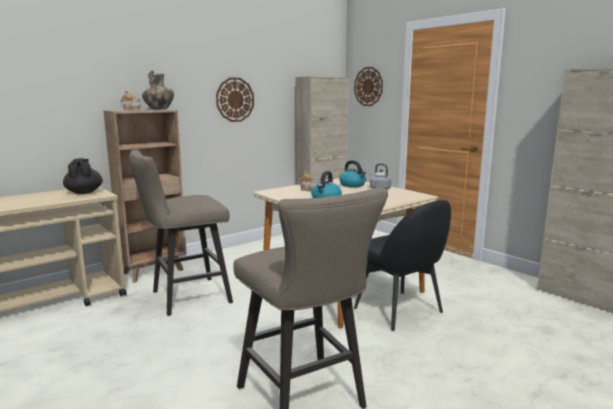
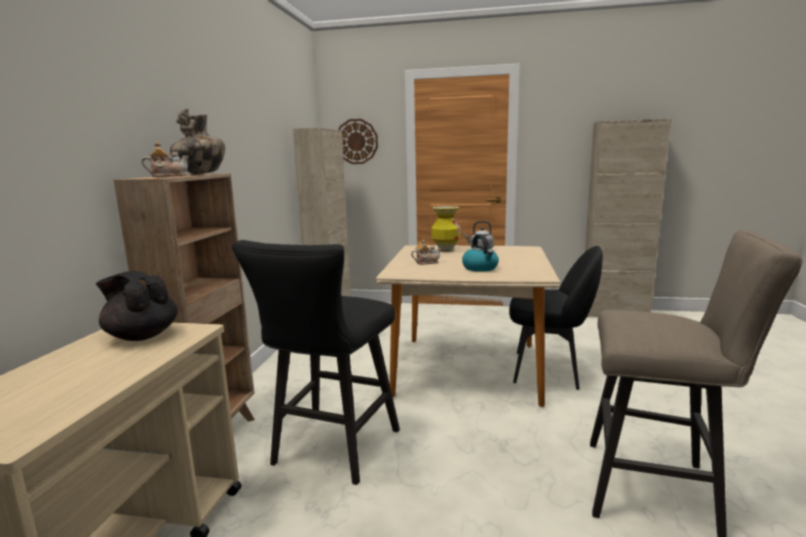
camera: 40 degrees left, 0 degrees up
(185, 297) = (331, 451): beige stool -> black stool
(235, 99) = (246, 158): wall clock -> none
(353, 185) = (445, 250): kettle -> vase

